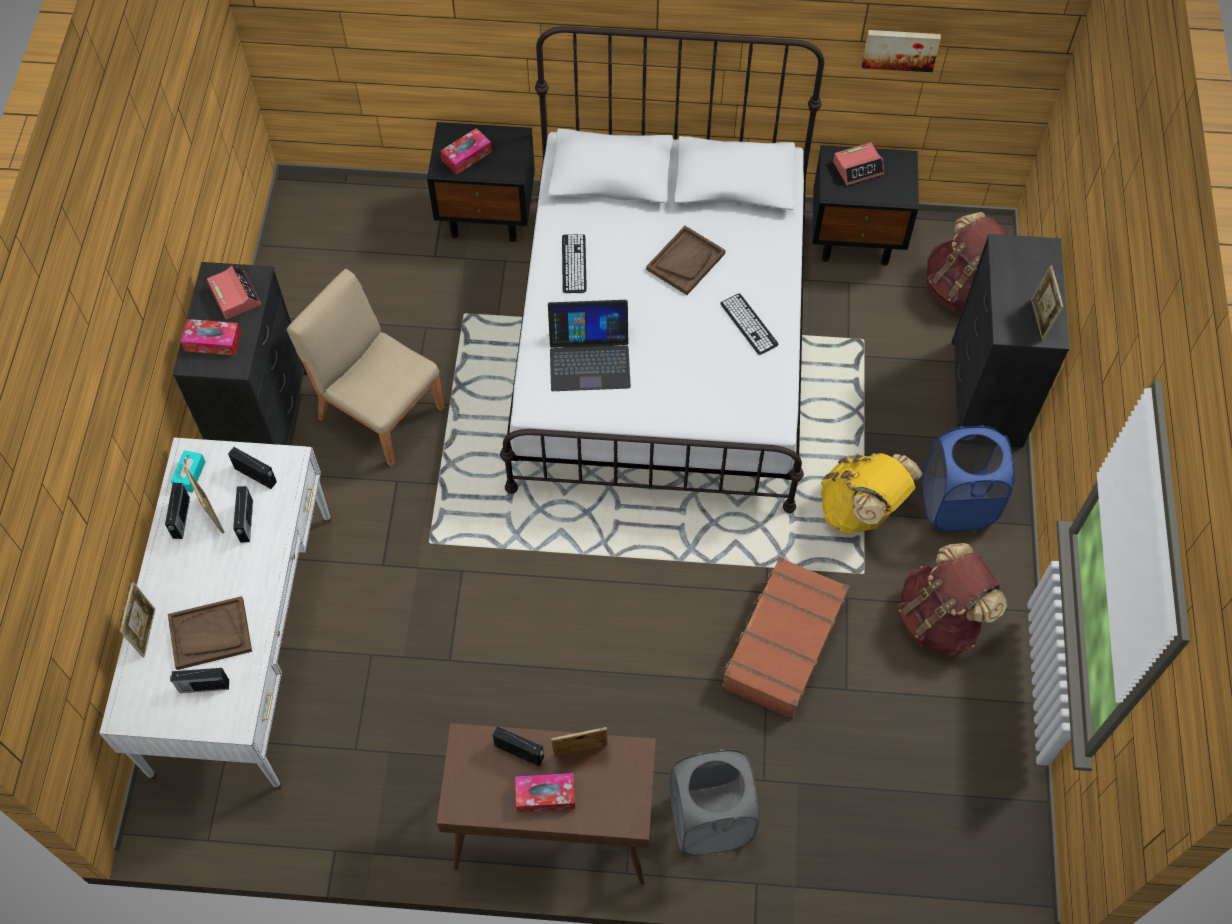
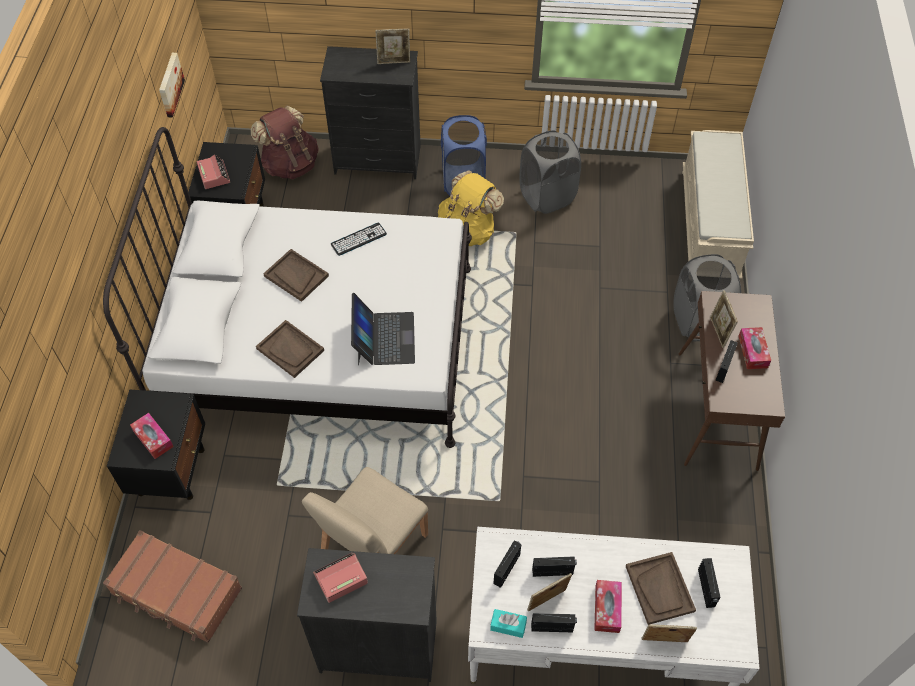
camera: 90 degrees left, 5 degrees down
(213, 342) = (392, 592): tissue box -> tissue box (607, 609)
(574, 264) = (290, 350): keyboard -> brown tray
(782, 644) = (570, 278): brown suitcase -> brown suitcase (176, 592)
(902, 863) = (710, 226): none -> beige bench
(939, 619) = (547, 196): brown backpack -> grey laundry basket

